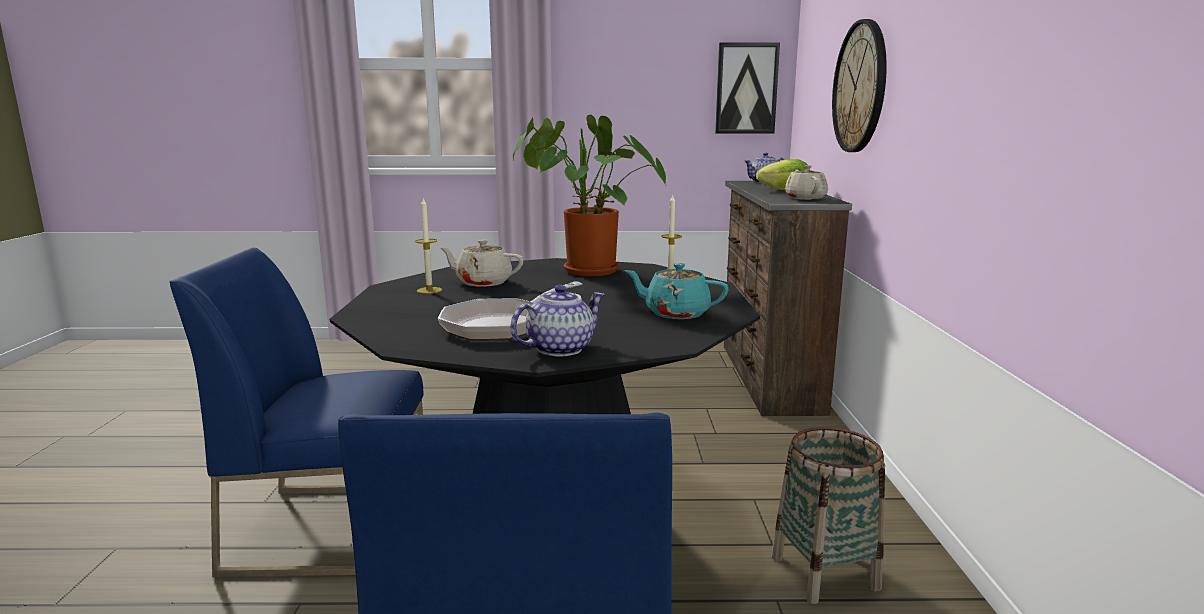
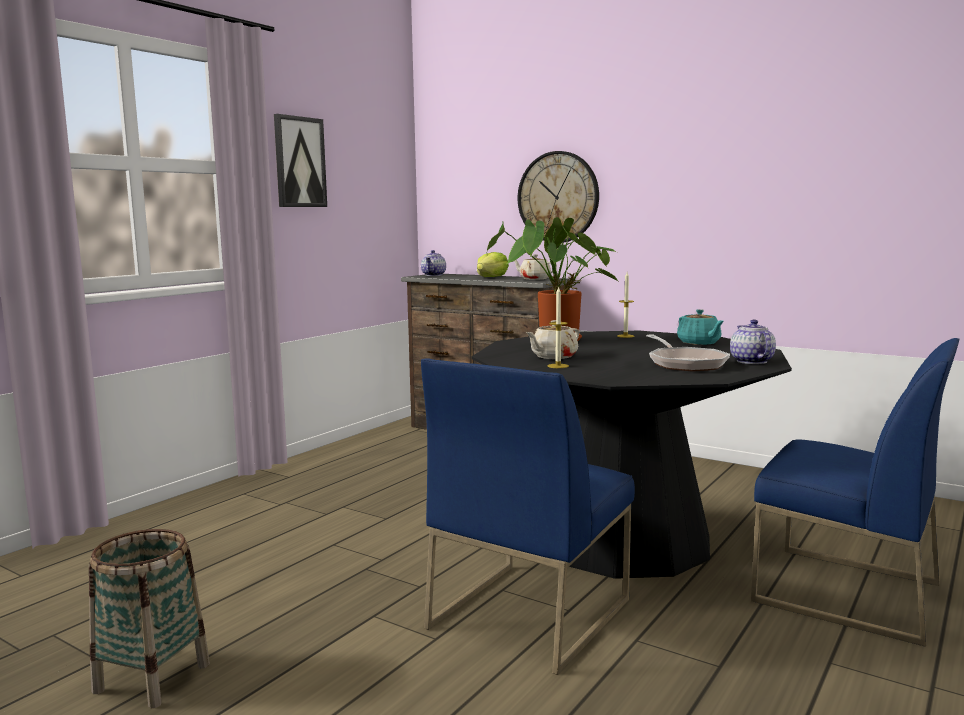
camera: 55 degrees left, 5 degrees down
(675, 313) = (699, 343): turquoise teapot -> turquoise teapot turned 75 degrees counterclockwise
(746, 88) = (391, 197): picture -> picture (299, 162)
(824, 572) = (738, 491): basket -> basket (152, 678)

